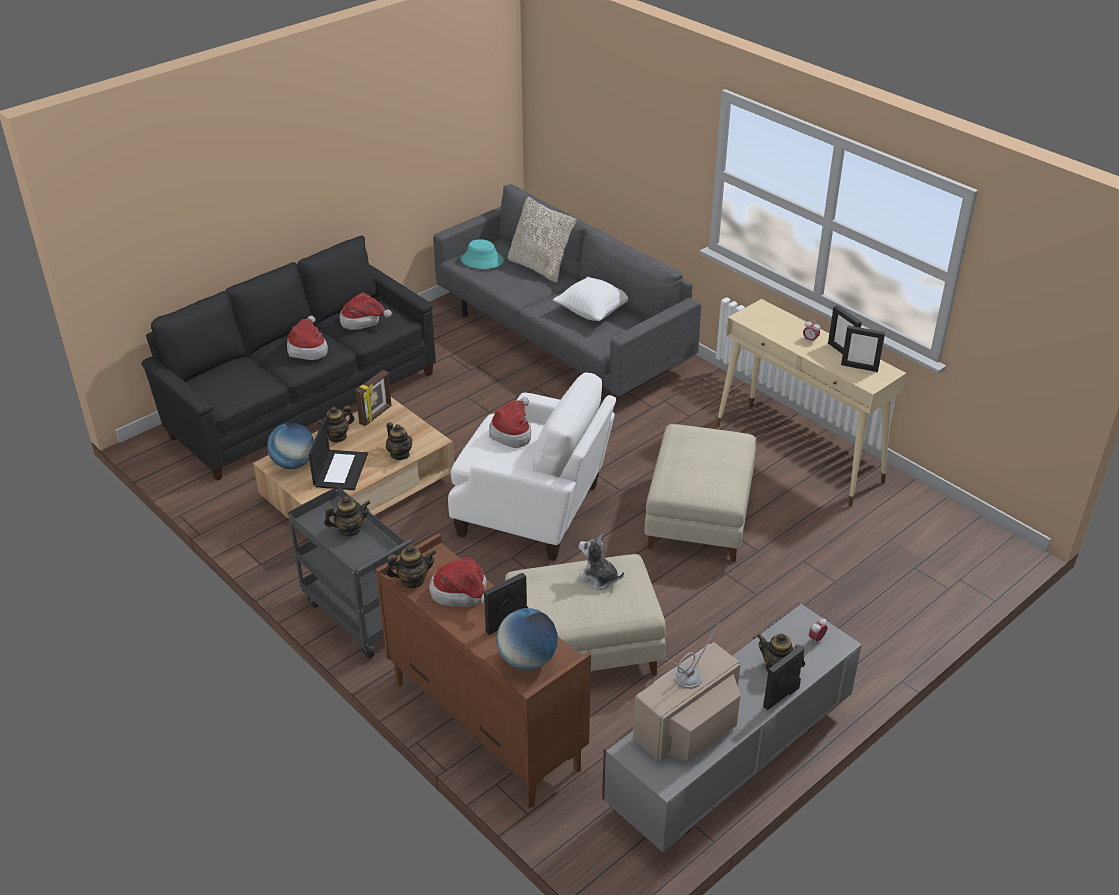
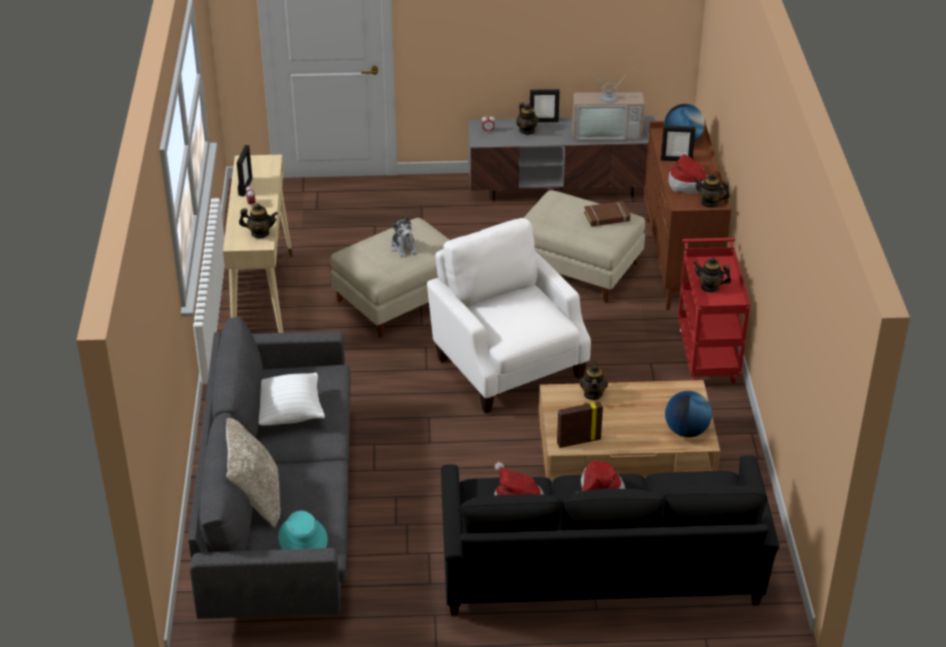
camera: 140 degrees left, 0 degrees up
(337, 436) = (629, 437): teapot -> teapot (260, 233)
(340, 470) = (652, 406): laptop -> none
(360, 620) = (706, 356): grey cart -> red cart
(512, 433) = (510, 321): hat -> none
(556, 607) = (607, 217): none -> brown book
(598, 579) = (563, 219): plush toy -> plush toy (404, 248)
(859, 366) = (255, 172): picture frame -> none

